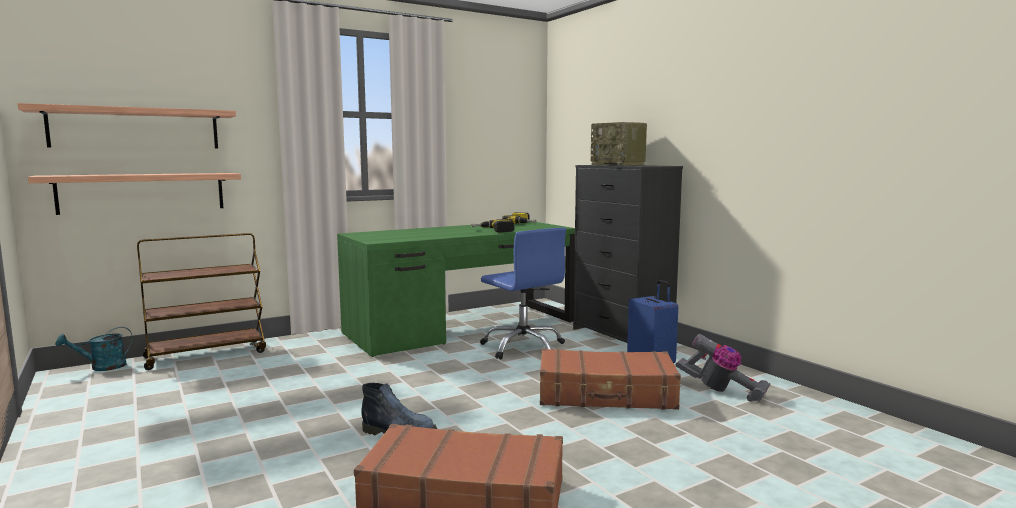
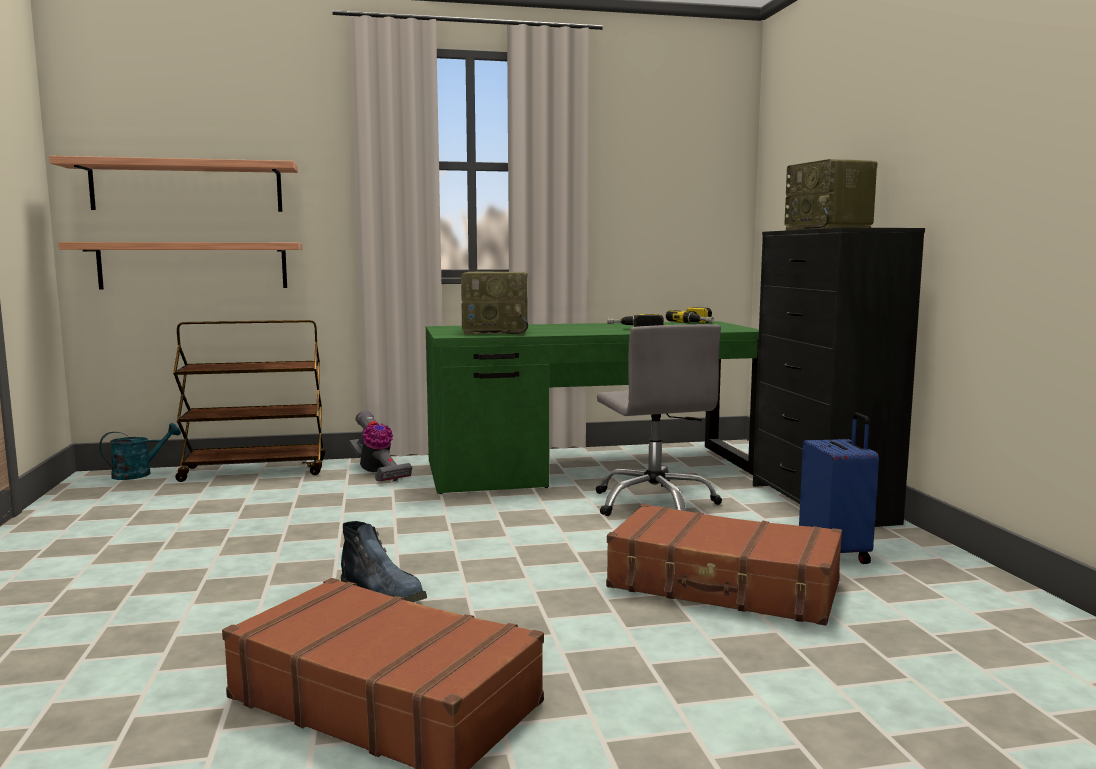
camera: 20 degrees right, 0 degrees up
(102, 367) = (139, 474): turquoise watering can -> turquoise watering can turned 150 degrees clockwise
(402, 236) = (497, 332): none -> radio
(523, 347) = (655, 503): blue office chair -> grey office chair
(722, 391) = (930, 607): vacuum cleaner -> vacuum cleaner (377, 472)

